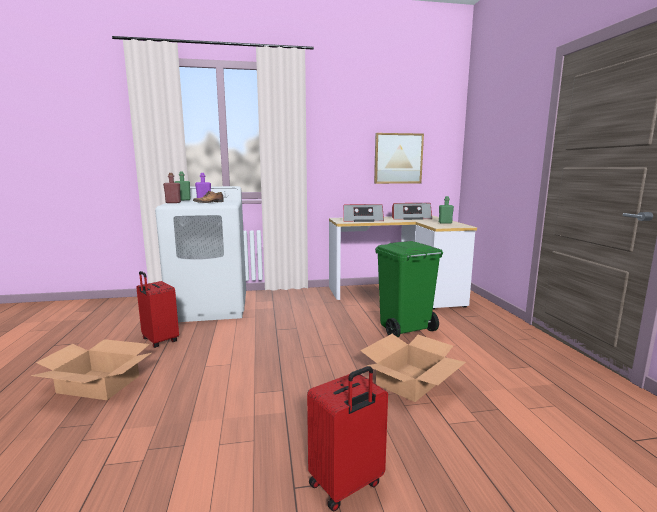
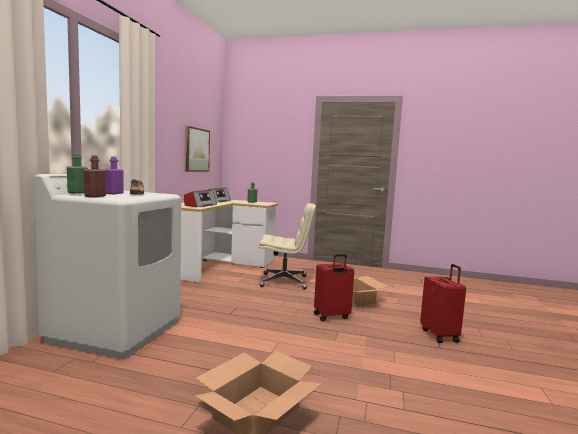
camera: 65 degrees left, 5 degrees down
(159, 341) = (177, 369): red suitcase -> red suitcase (331, 316)
(404, 329) = (284, 281): green trash can -> beige office chair

